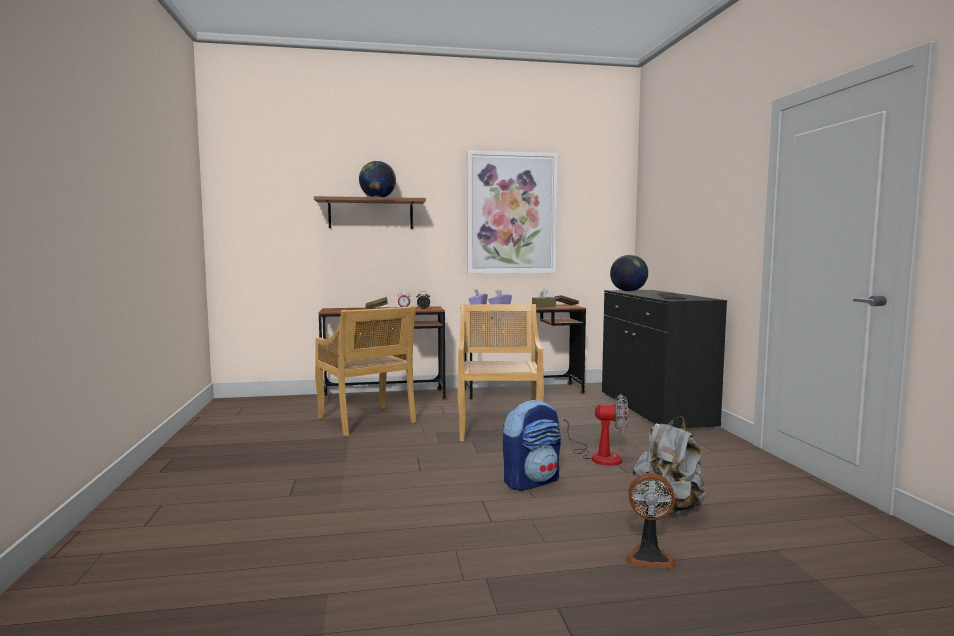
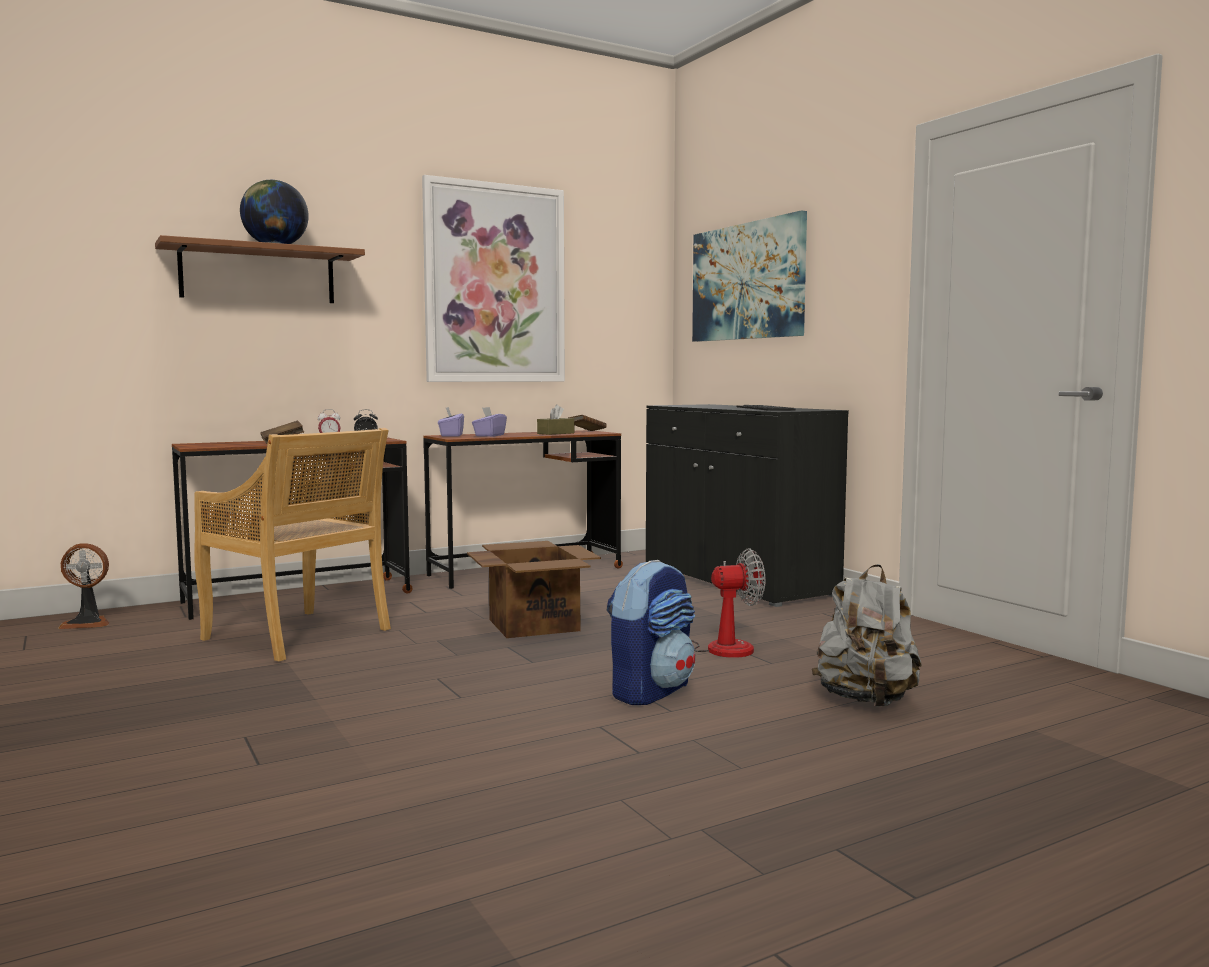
camera: 20 degrees left, 0 degrees up
(499, 428) = (534, 624): beige chair -> cardboard box
(628, 291) = (686, 405): globe -> none
(649, 557) = (895, 764): fan -> fan (88, 623)
(674, 208) = (747, 281): none -> picture

